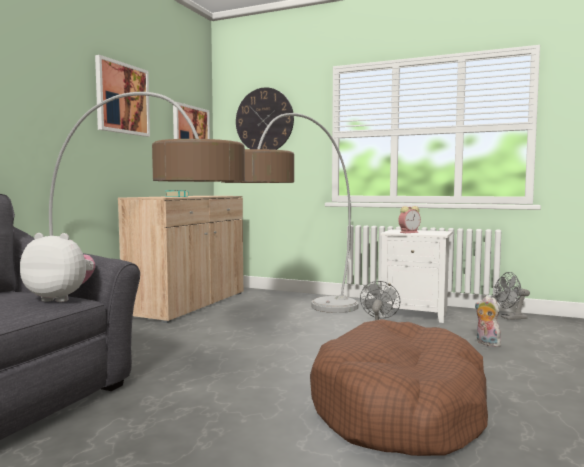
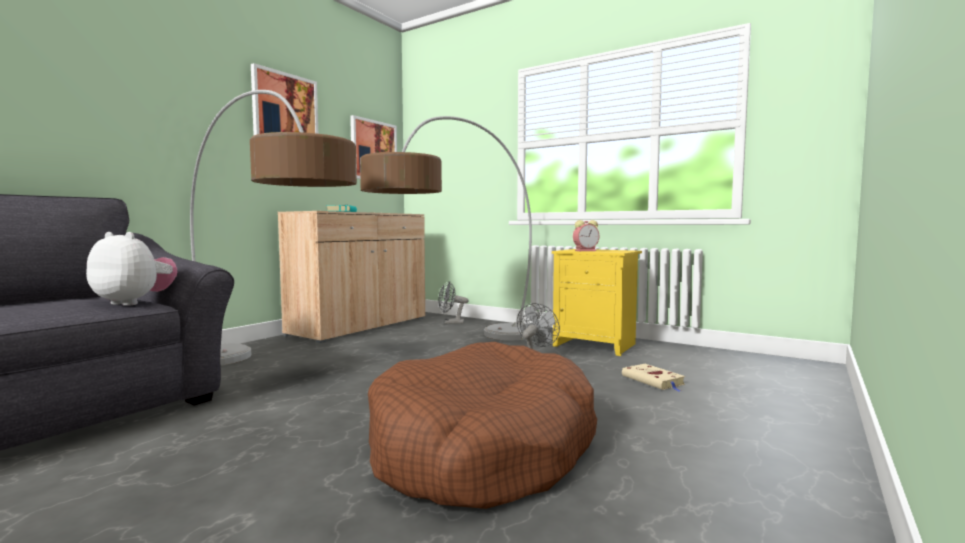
camera: 10 degrees right, 0 degrees up
(264, 120) = (451, 134): wall clock -> none
(416, 313) = (596, 345): white nightstand -> yellow nightstand
(486, 343) = (654, 381): plush toy -> beige book
(510, 318) = (708, 354): grey fan -> grey fan (450, 323)

